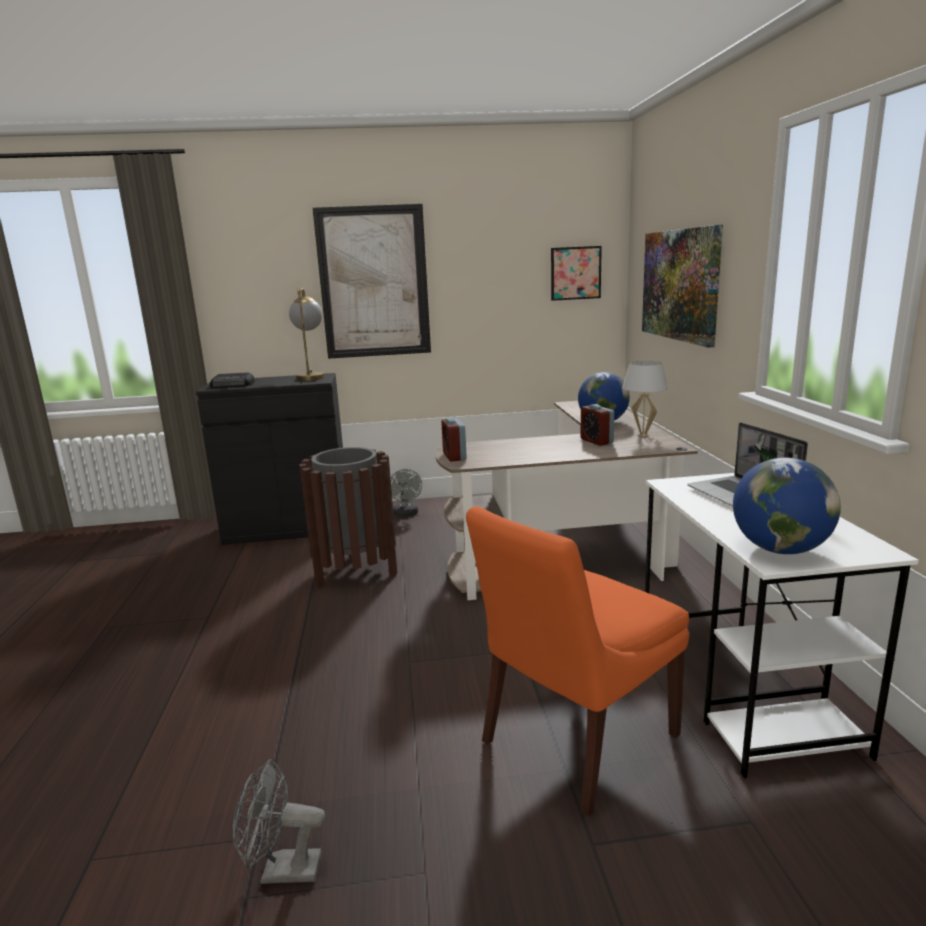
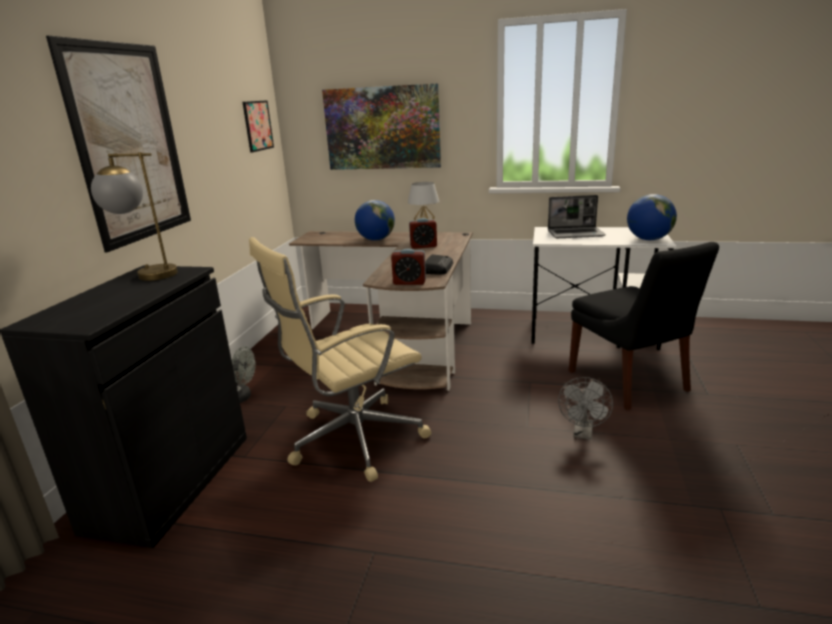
camera: 70 degrees left, 5 degrees up
(233, 385) = (96, 312): radio -> radio (437, 268)
(281, 871) = (748, 498): grey fan -> grey fan (583, 433)
(356, 573) = (352, 439): brown trash can -> beige office chair
(575, 742) = (630, 383): orange chair -> black chair

